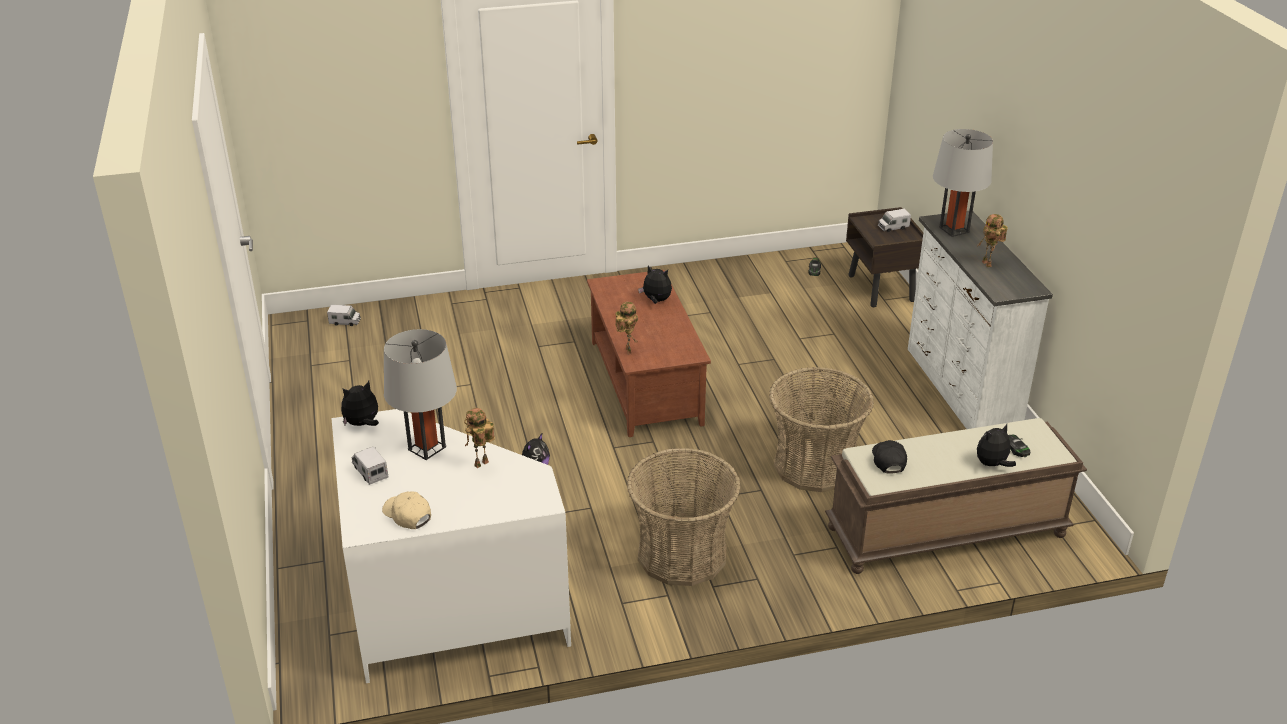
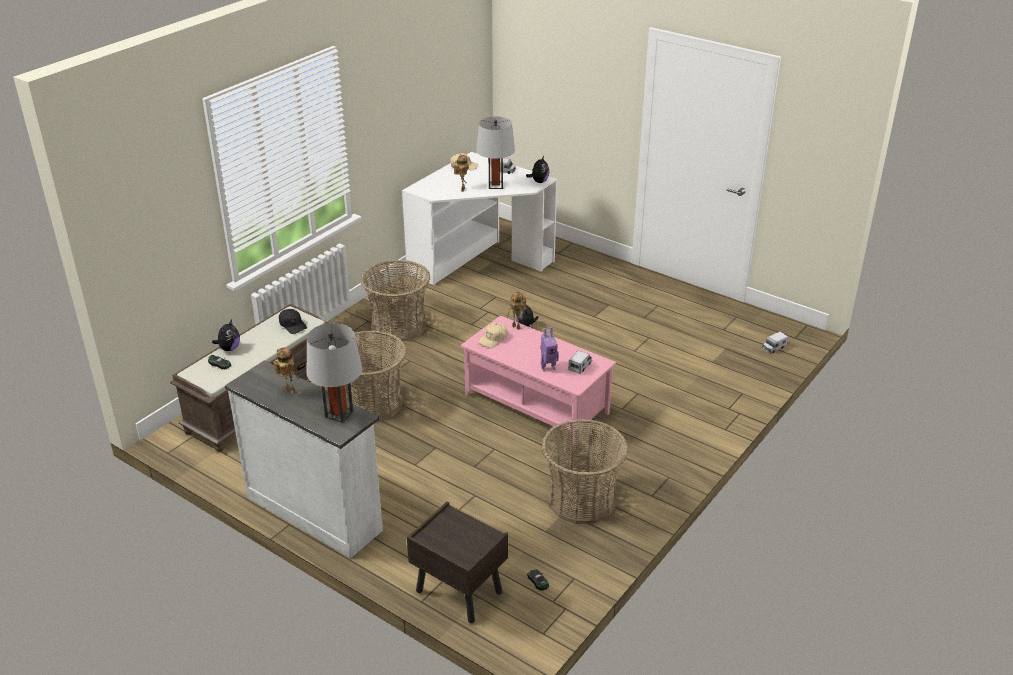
camera: 140 degrees right, 0 degrees up
(644, 382) = (537, 403): brown coffee table -> pink coffee table
(656, 301) = (548, 367): plush toy -> toy robot
(669, 350) = (493, 339): none -> beige cap
(714, 297) = (582, 500): none -> basket
(893, 227) = (454, 542): toy truck -> toy truck (580, 366)

